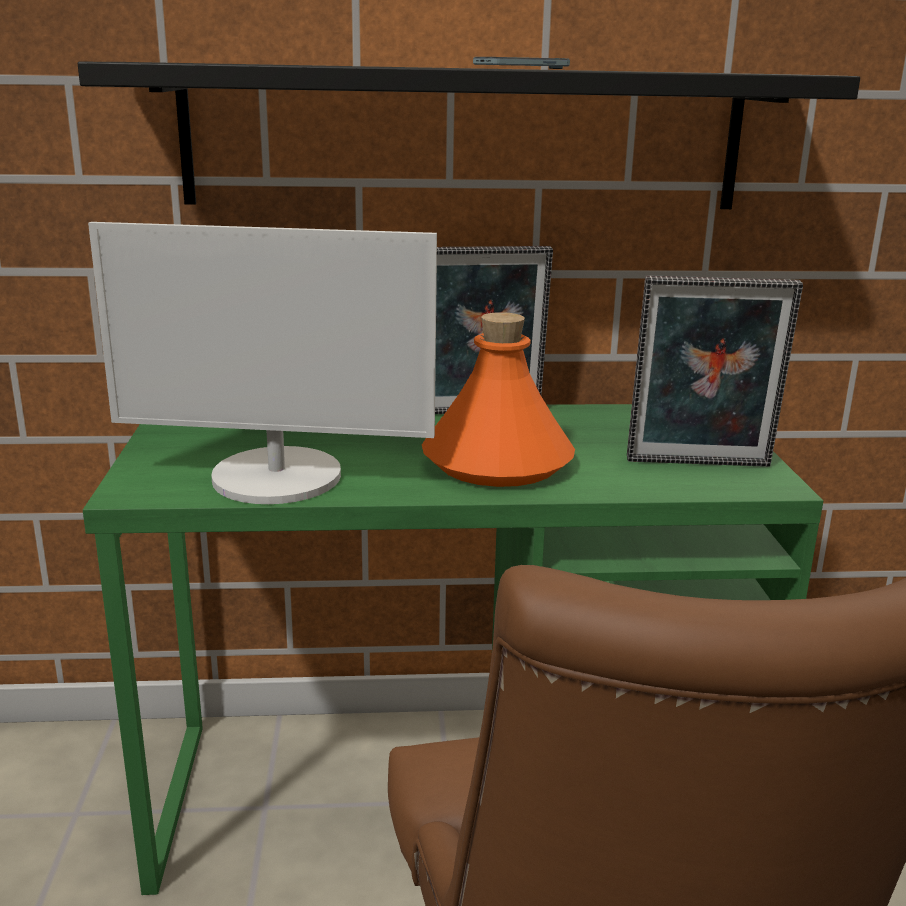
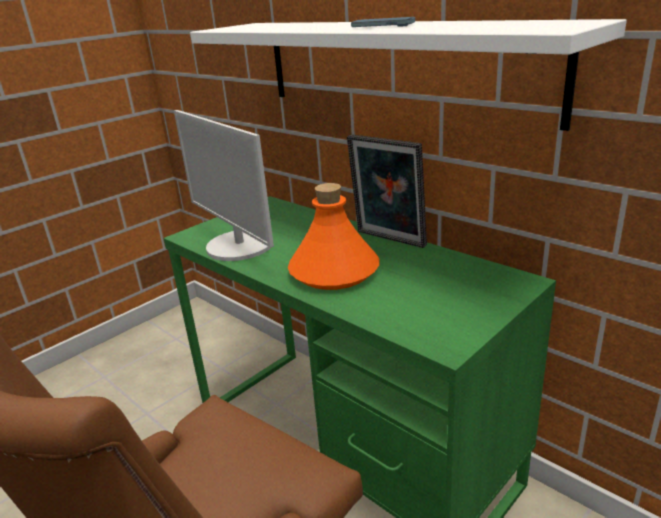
camera: 50 degrees right, 5 degrees up
(464, 139) = (395, 67): black shelf -> white shelf
(699, 465) = (432, 314): picture frame -> none

